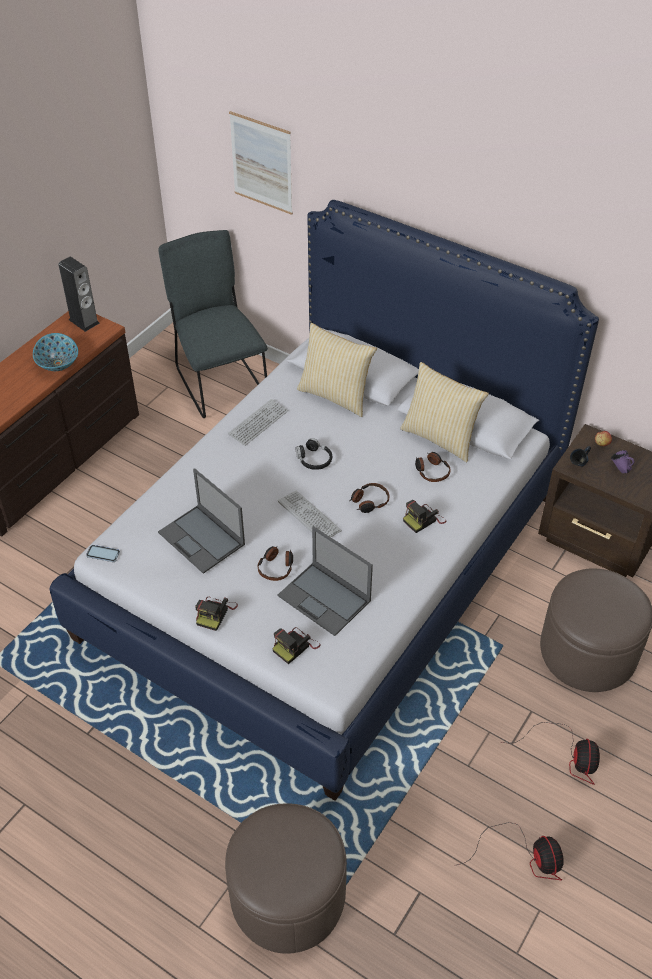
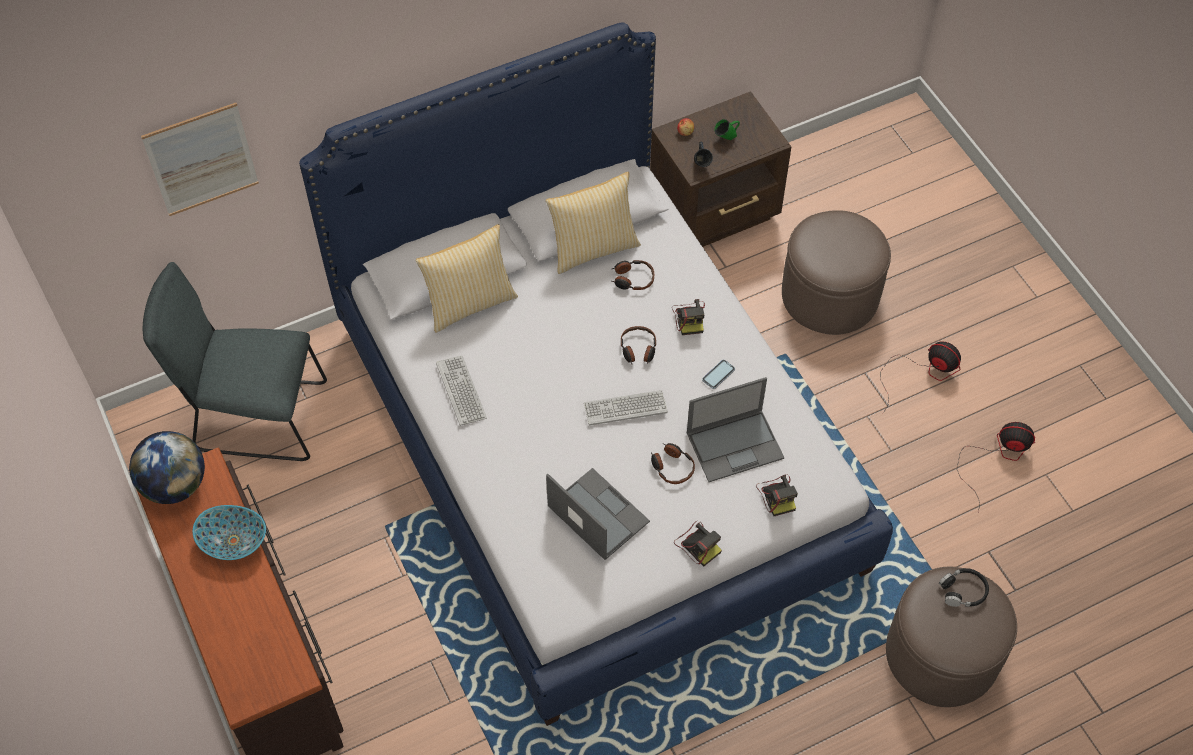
camera: 60 degrees left, 10 degrees up
(84, 321) = (175, 484): speaker -> globe
(103, 554) = (556, 614): phone -> phone (718, 375)
(202, 539) = (597, 513): laptop -> laptop turned 120 degrees counterclockwise
(314, 459) = (550, 367): black headphones -> black headphones (963, 591)
(620, 469) = (726, 138): purple mug -> green mug

